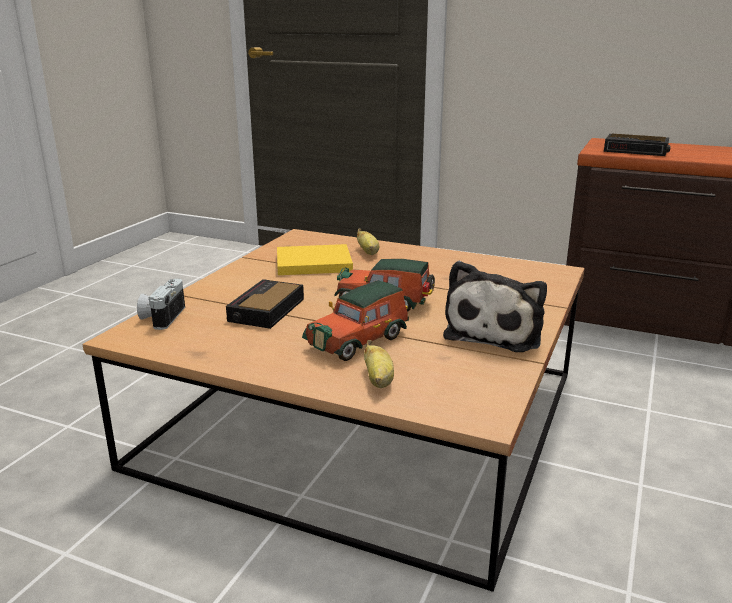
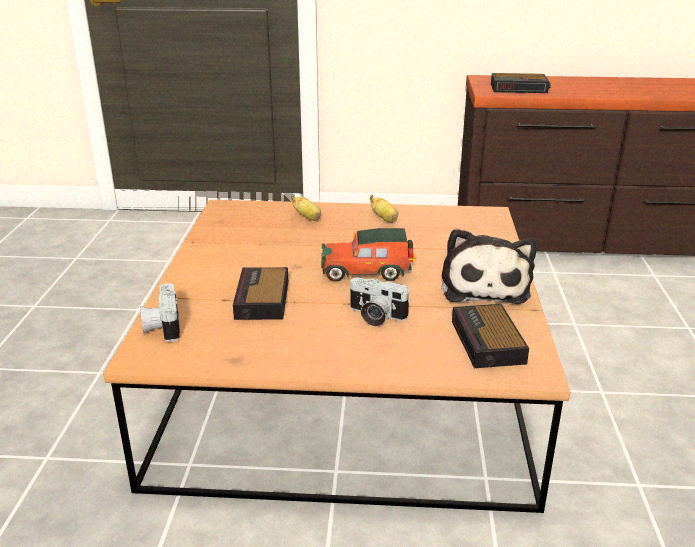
camera: 20 degrees left, 5 degrees up
(311, 263) = (261, 238): yellow book -> none
(359, 340) = (375, 316): toy car -> camera
(378, 380) = (424, 354): banana -> banana (385, 219)
(455, 382) = (488, 343): none -> alarm clock

